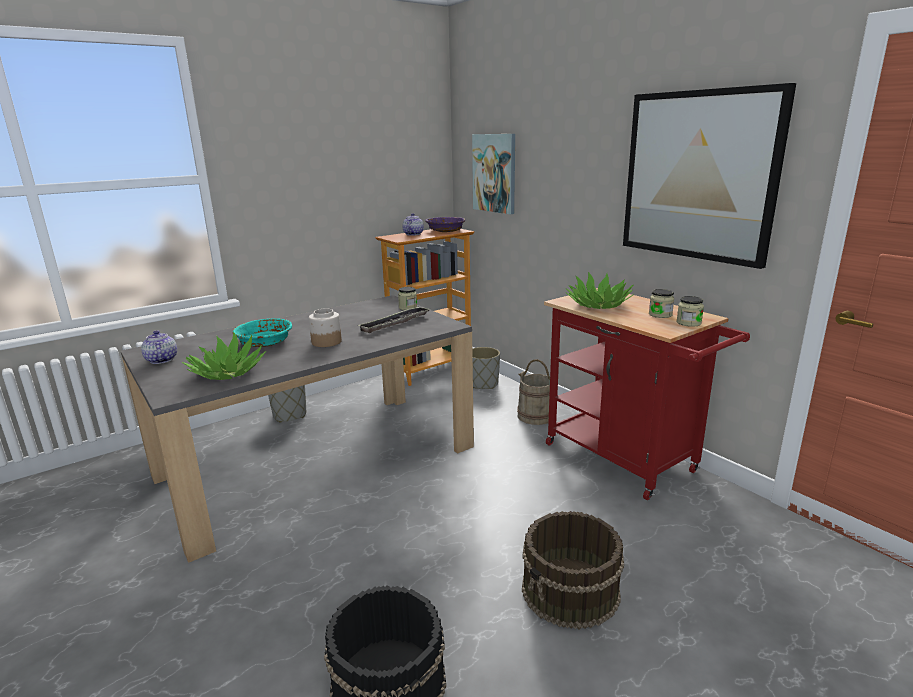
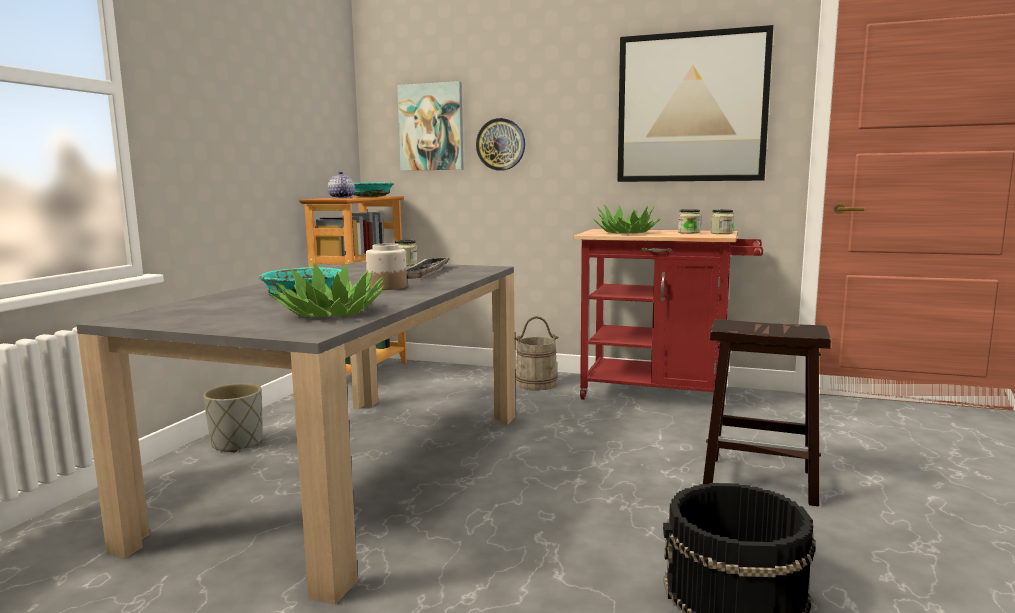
camera: 35 degrees left, 10 degrees down
(161, 360) = (187, 319): teapot -> none
(445, 230) = (370, 196): purple bowl -> turquoise bowl
(483, 384) = (443, 373): grey planter -> none
(540, 194) = (501, 144): none -> wall clock
(571, 591) = (762, 480): brown bucket -> brown stool

